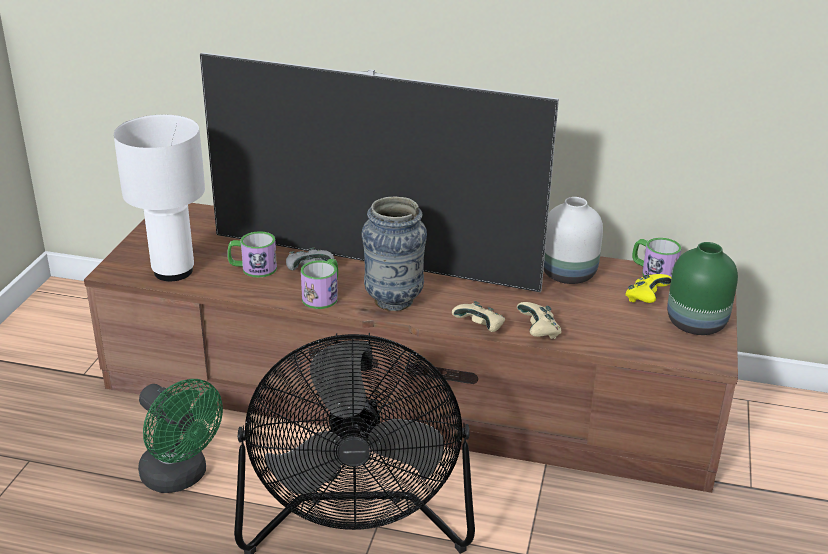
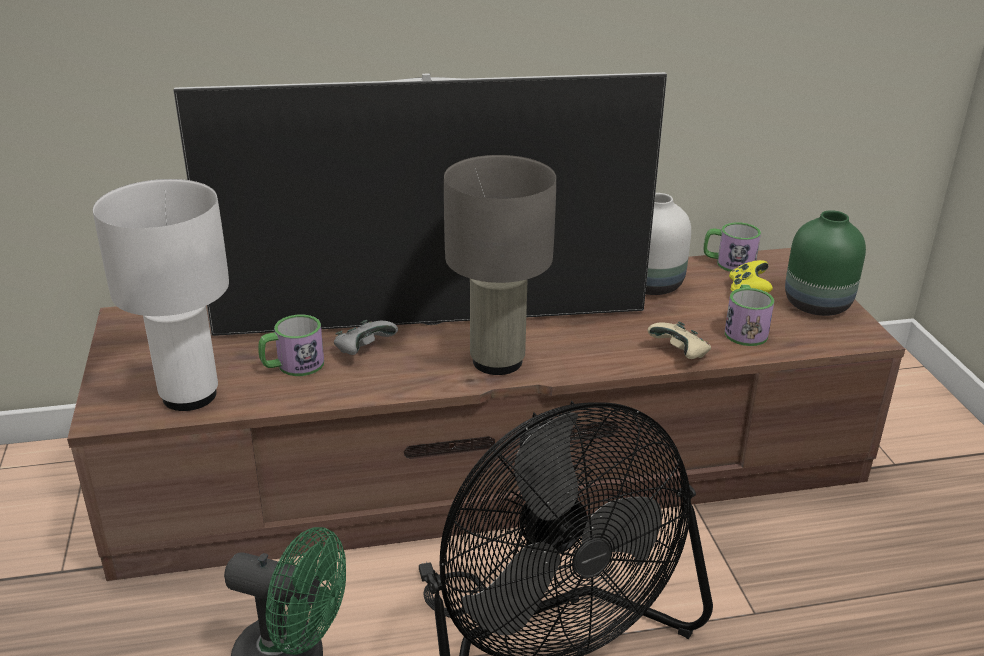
camera: 25 degrees left, 0 degrees up
(323, 296) = (408, 376): mug -> mug (744, 330)
(394, 301) = (495, 361): vase -> grey table lamp
(480, 328) = (617, 366): beige game controller -> none

